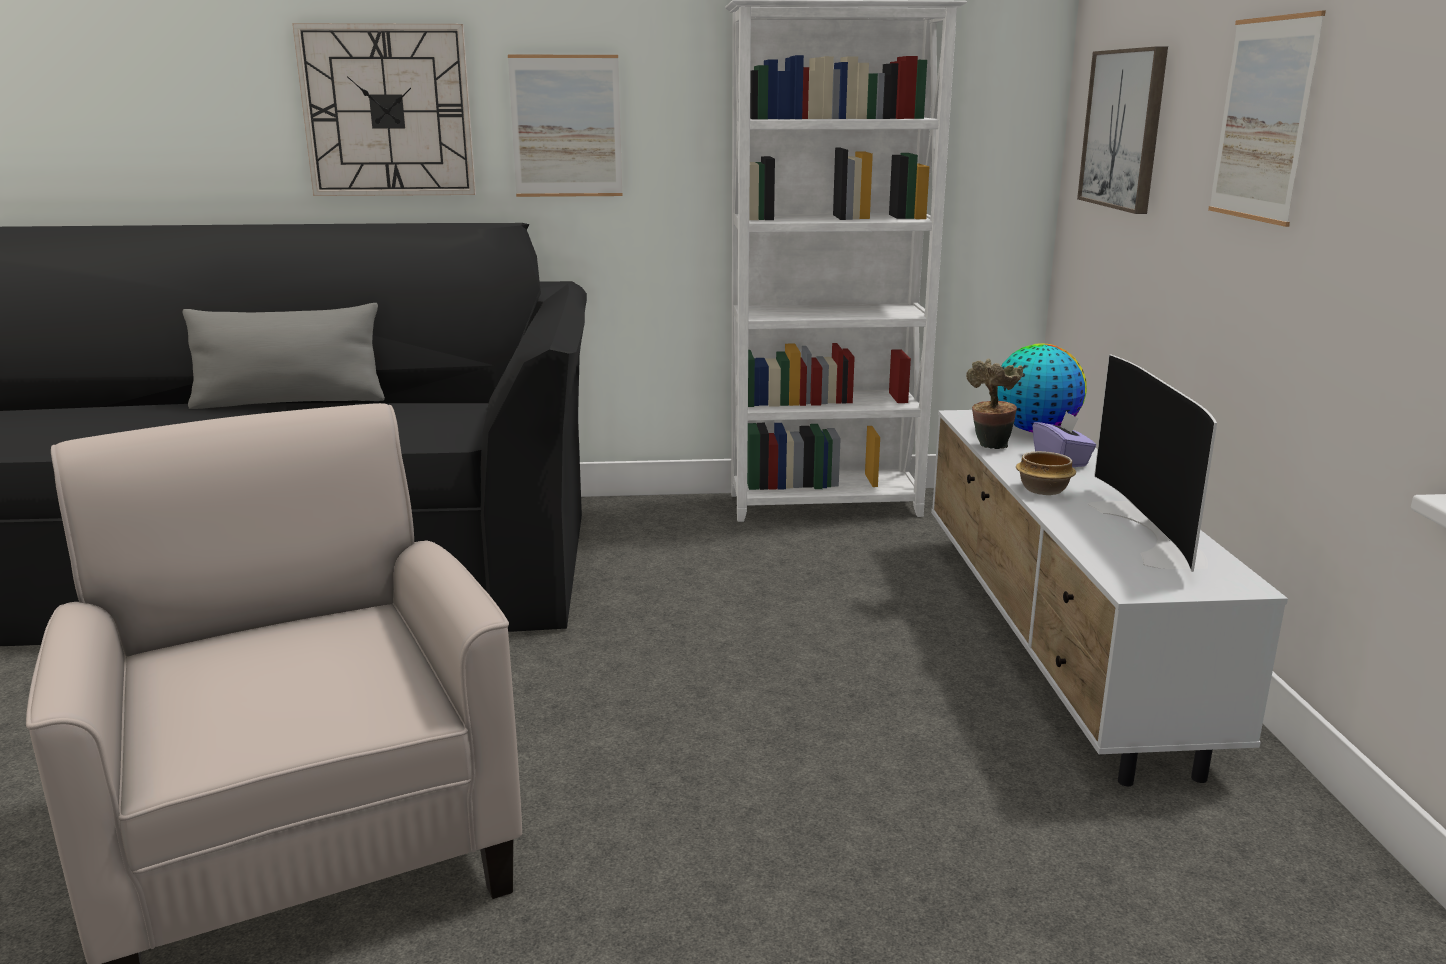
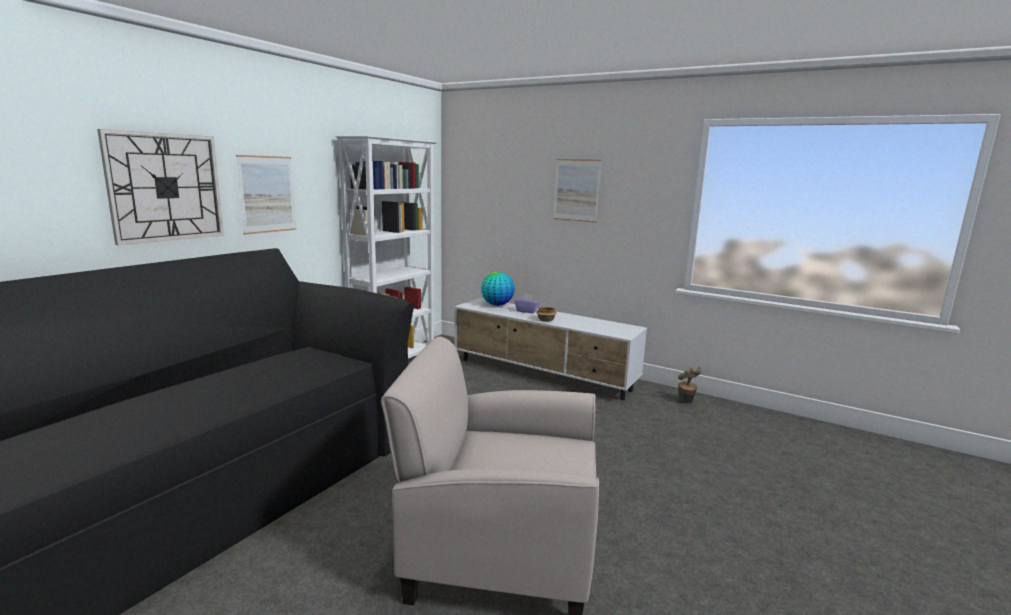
camera: 55 degrees left, 5 degrees down
(290, 402) = (198, 378): grey pillow -> none
(990, 447) = (501, 313): potted plant -> potted plant (686, 402)
(1124, 129) = (490, 191): picture -> none
(1154, 532) = (593, 322): television -> none

